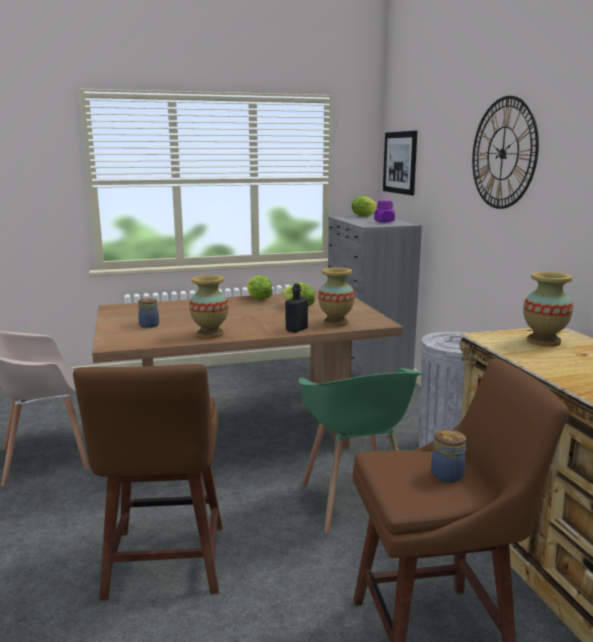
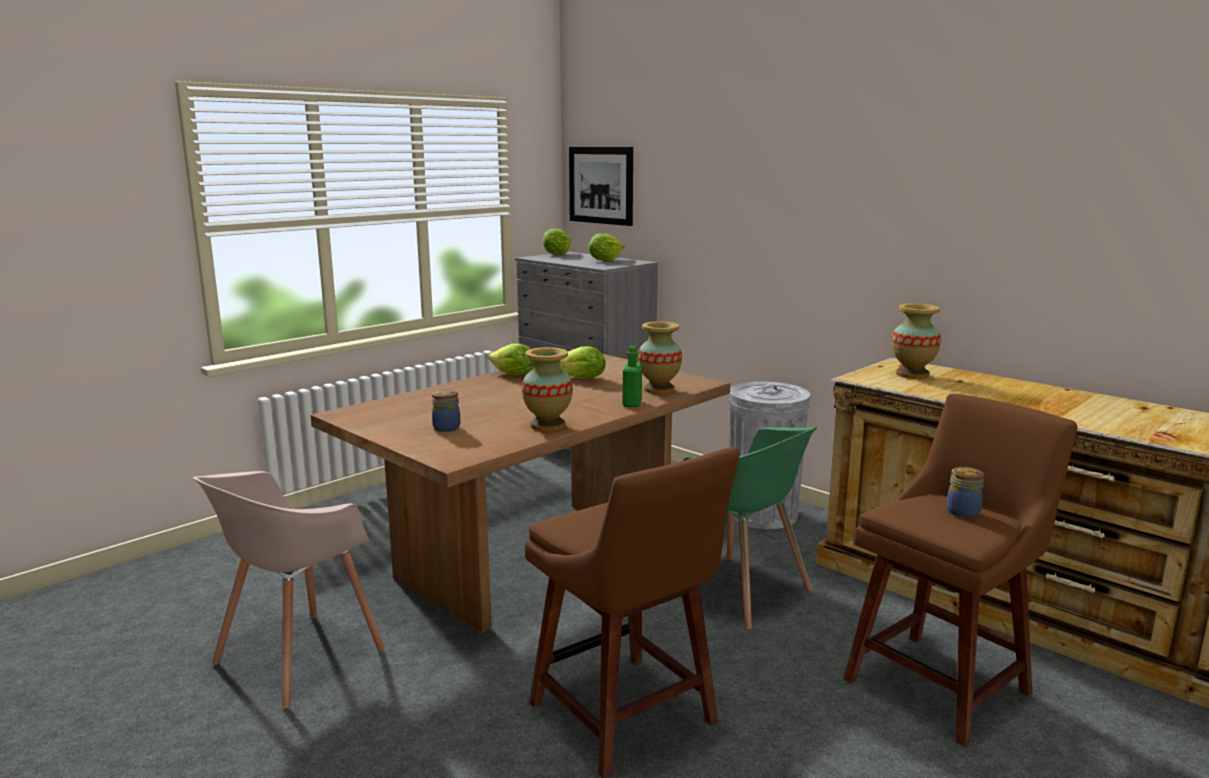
camera: 30 degrees left, 0 degrees up
(296, 329) = (632, 403): black bottle -> green bottle
(384, 221) = (605, 260): purple jar -> lettuce
(503, 153) = (788, 178): wall clock -> none

